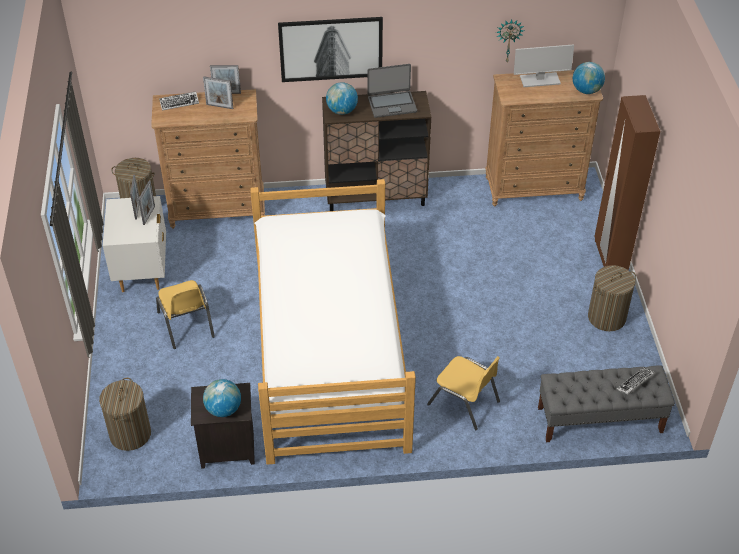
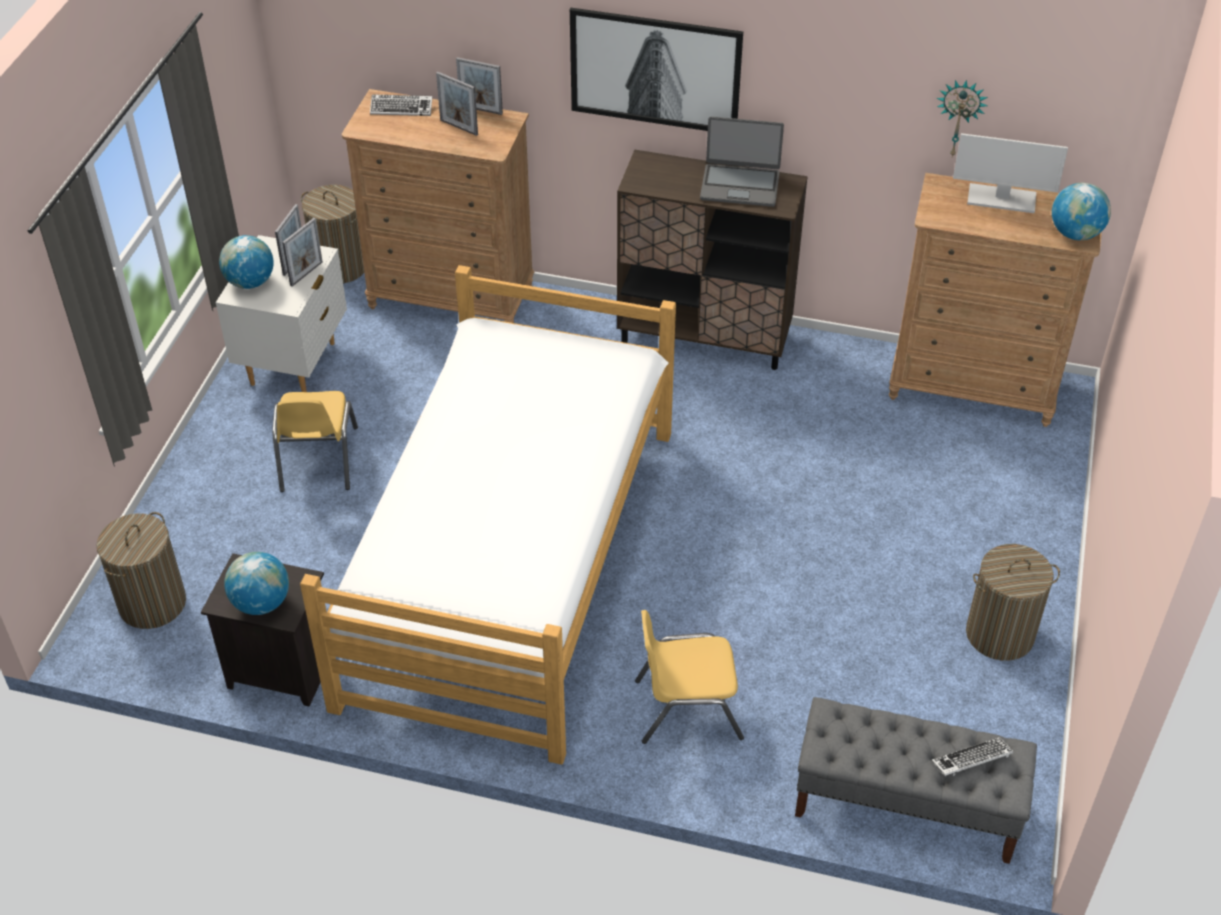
camera: 20 degrees right, 0 degrees up
(342, 111) = (654, 178): globe -> globe (250, 282)
(464, 403) = (687, 708): yellow chair -> yellow chair turned 120 degrees clockwise
(609, 258) = (1051, 535): brown wardrobe -> none

